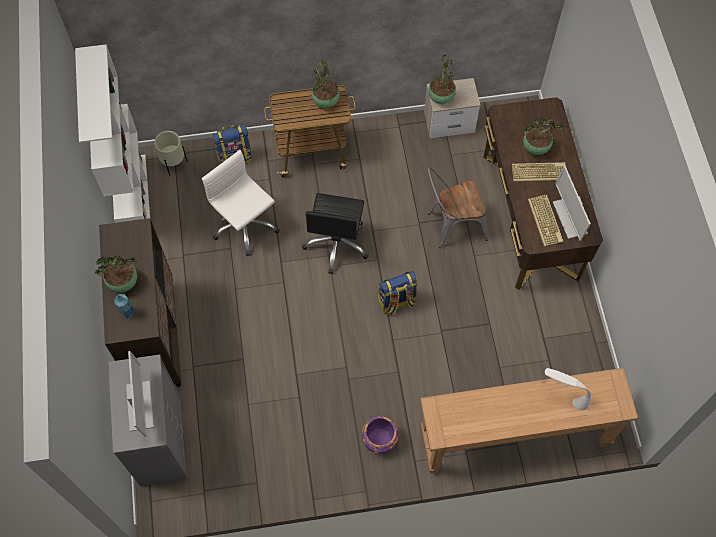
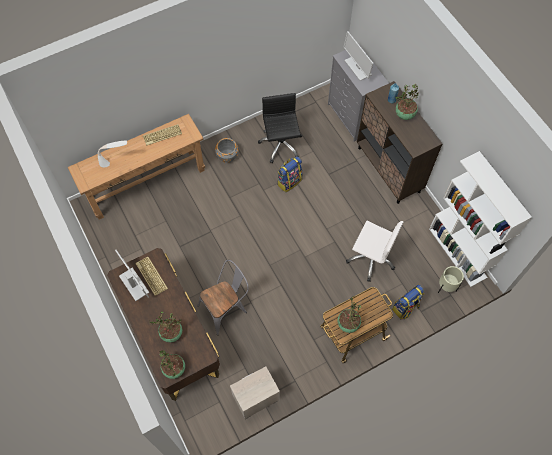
camera: 160 degrees right, 0 degrees up
(337, 244) = (302, 267): black office chair -> black office chair (280, 145)
(379, 440) = (227, 156): purple planter -> grey planter
(396, 302) = (246, 240): backpack -> backpack (289, 181)
(440, 97) = (263, 381): potted plant -> potted plant (174, 370)
(539, 171) = (164, 314): keyboard -> keyboard (162, 135)

